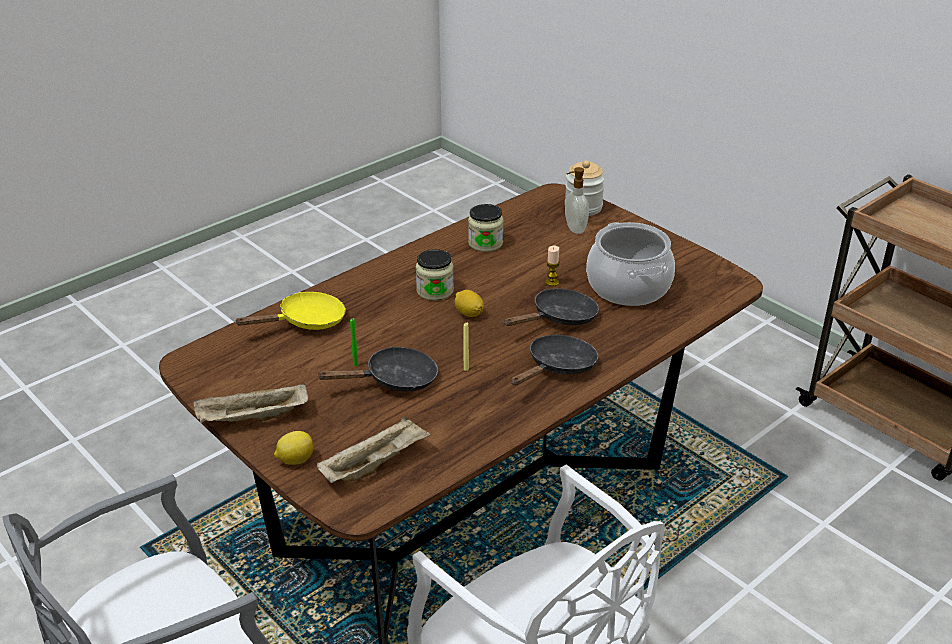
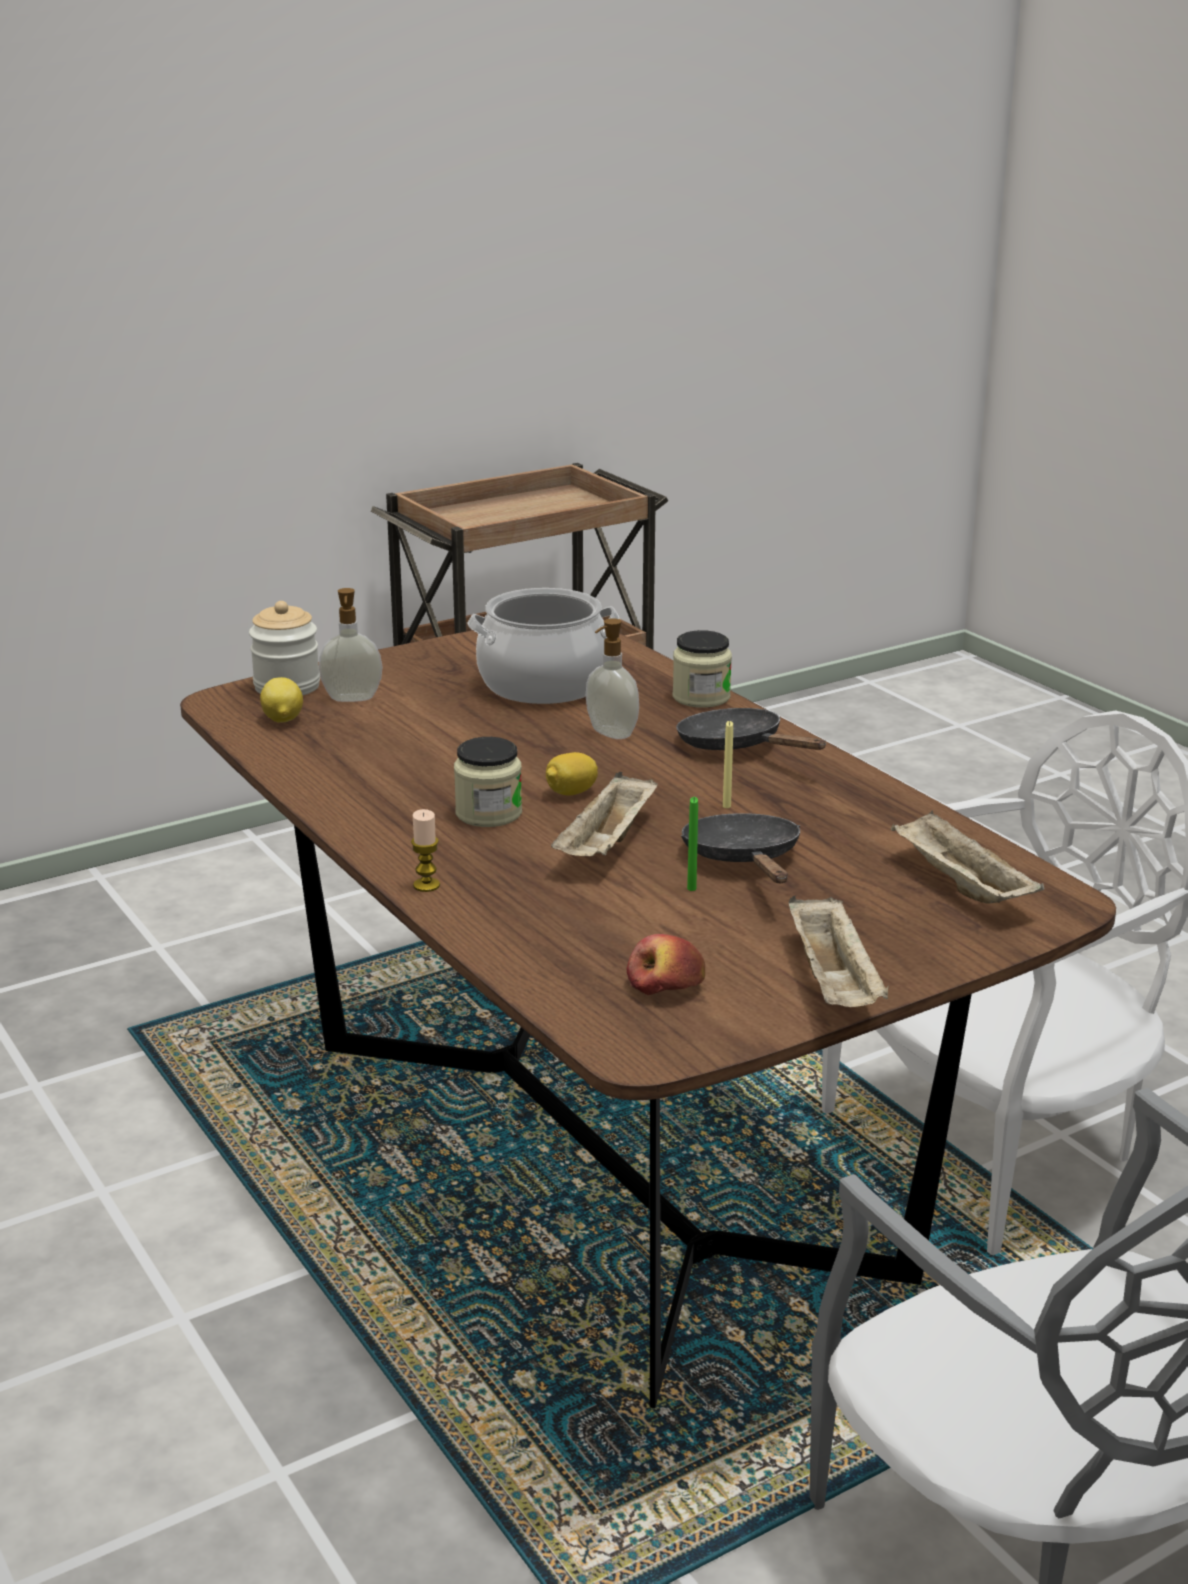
camera: 80 degrees left, 10 degrees down
(248, 365) = (666, 986): none -> apple
(295, 460) = (948, 947): lemon -> lemon (282, 720)
(306, 321) = (539, 927): yellow frying pan -> none
(404, 332) = (607, 845): none -> beige tray
(485, 243) = (354, 764): jar -> jar (701, 697)
(552, 282) = (507, 729): candle -> candle (426, 885)
(559, 318) = (610, 734): black frying pan -> soap dispenser

